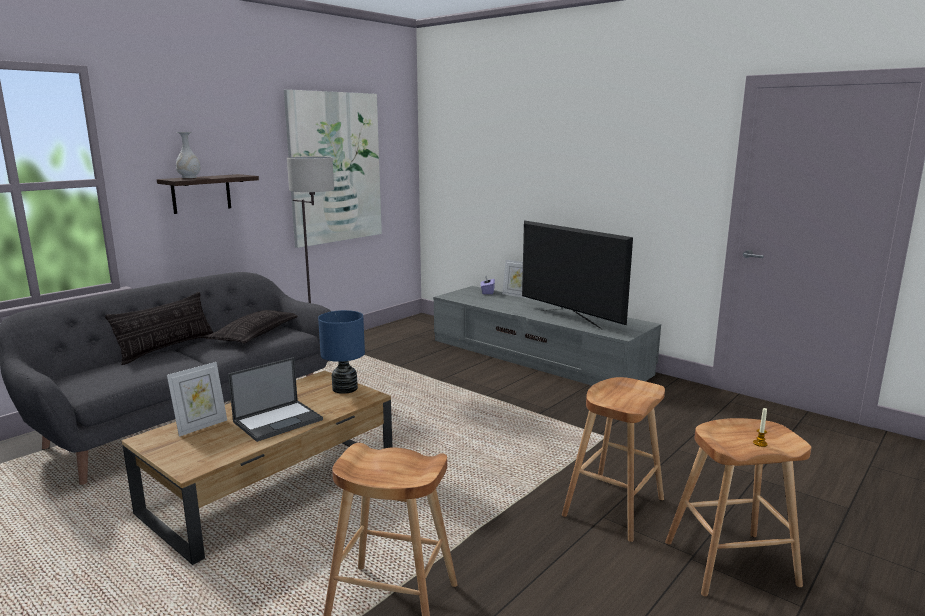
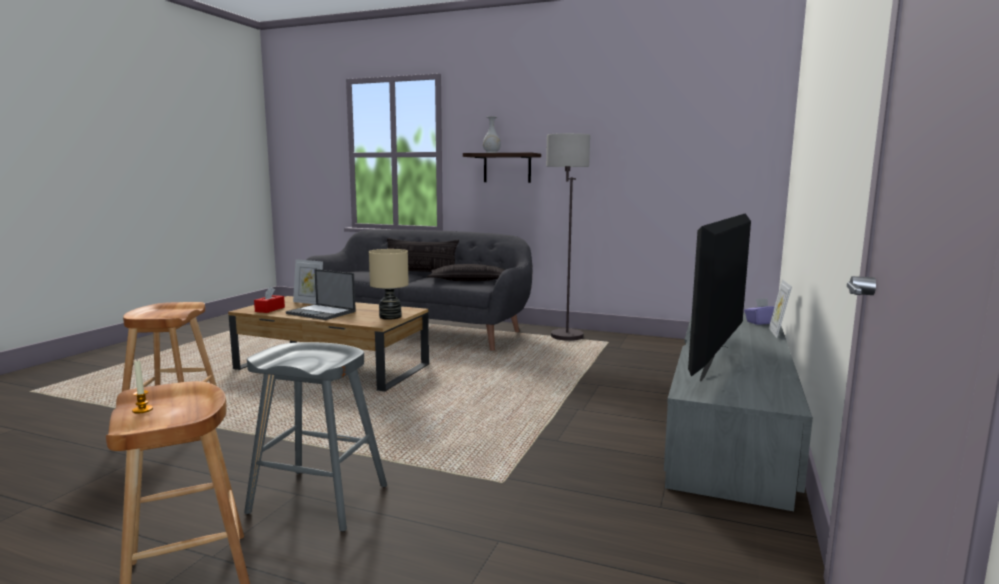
camera: 70 degrees right, 5 degrees down
(212, 452) = (270, 309): none -> red tissue box
(335, 168) = (650, 152): picture -> none
(345, 389) = (390, 317): blue table lamp -> beige table lamp
(613, 507) = (318, 499): brown stool -> grey stool

